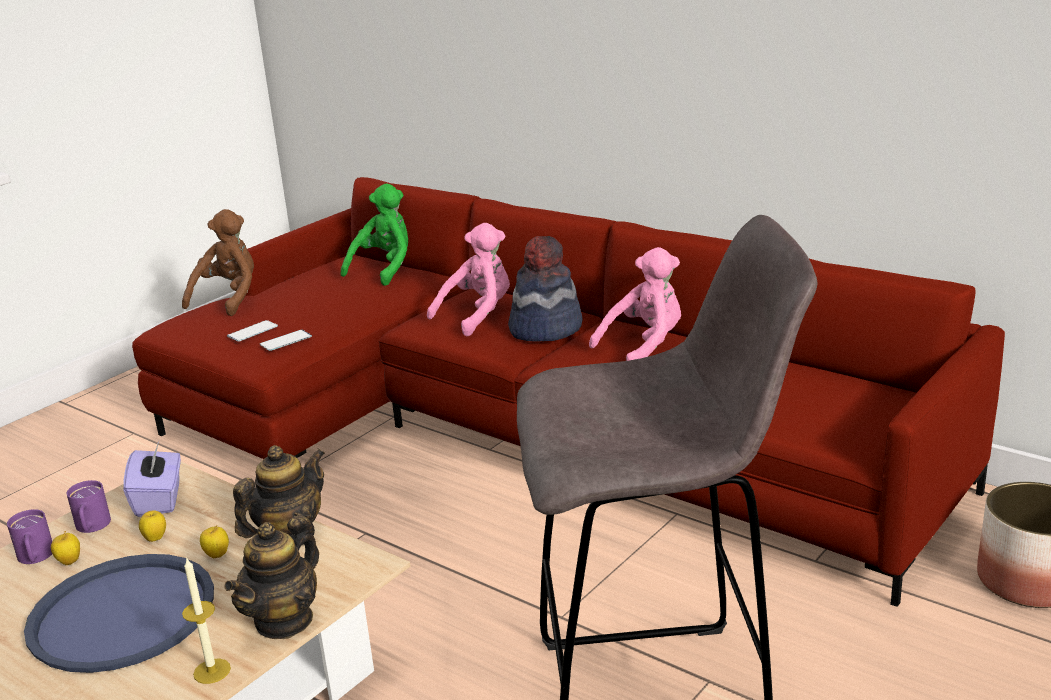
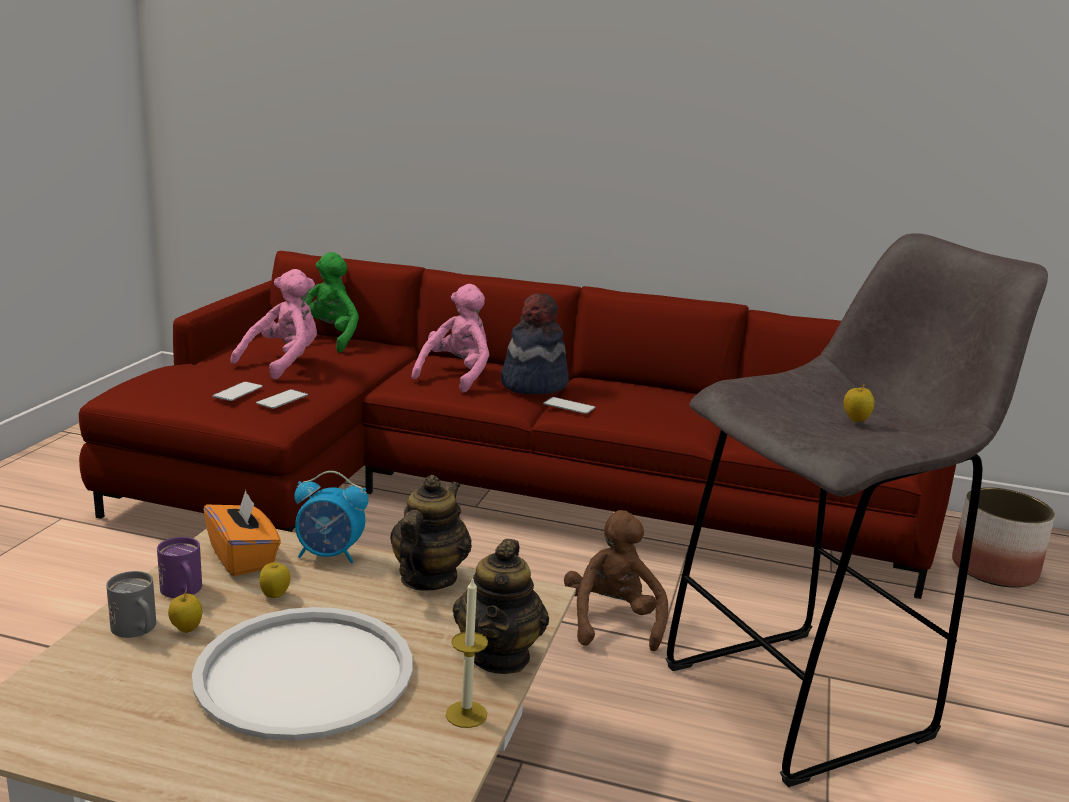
camera: 25 degrees left, 5 degrees down
(35, 558) = (137, 630): purple mug -> grey mug
(122, 614) = (304, 673): blue tray -> white tray
(159, 499) = (243, 558): purple tissue box -> orange tissue box
(217, 555) = (364, 603): apple -> apple (855, 420)
(228, 504) = (330, 555): none -> alarm clock
(229, 298) = (177, 365): brown plush toy -> brown plush toy (612, 621)
(557, 357) = (569, 406): none -> phone
(644, 347) = (638, 396): pink plush toy -> pink plush toy (283, 363)

